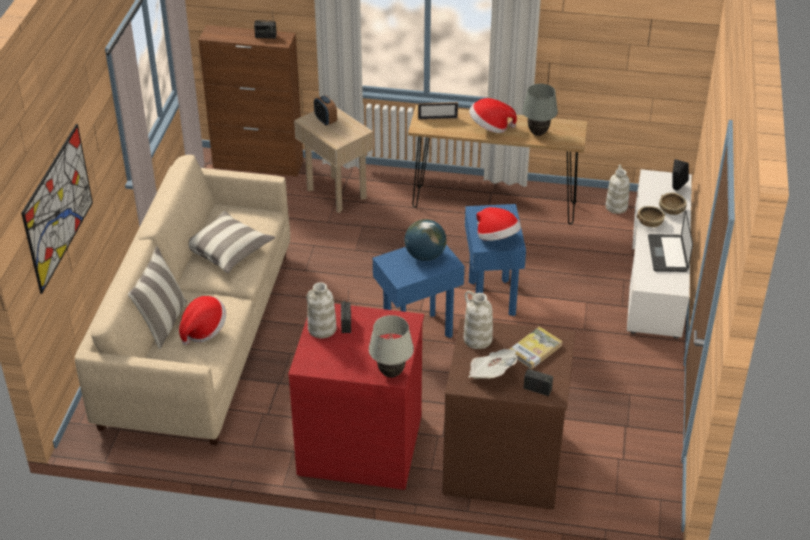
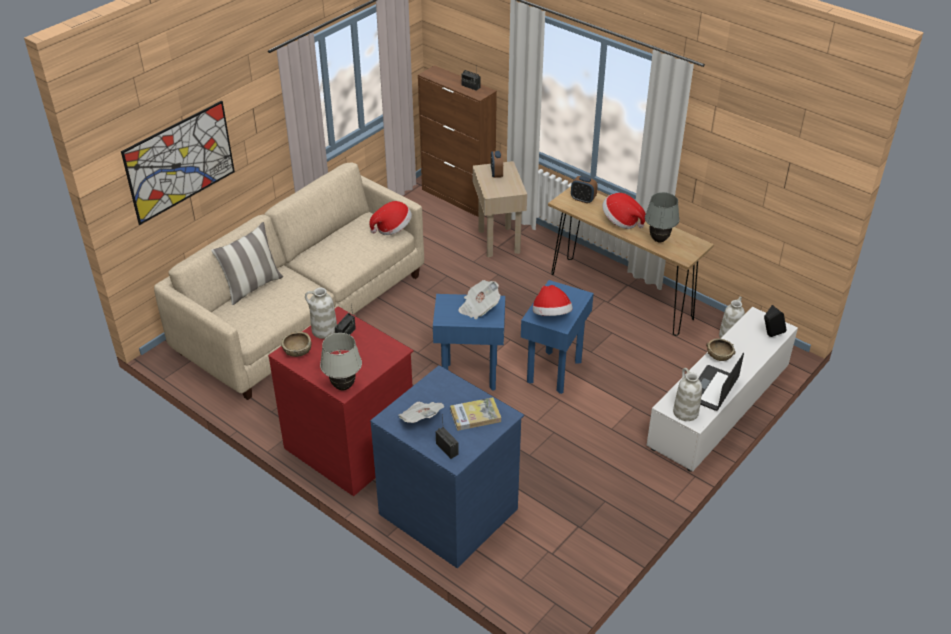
camera: 30 degrees right, 0 degrees up
(203, 330) = (273, 303): hat -> hat (392, 228)
(227, 251) = (343, 250): pillow -> none
(425, 256) = (479, 308): globe -> newspaper
(437, 118) = (583, 199): picture frame -> alarm clock
(477, 339) = (436, 387): white vase -> white vase (685, 412)
(504, 462) = (449, 510): brown dresser -> blue dresser
(671, 210) = (749, 352): brown bowl -> brown bowl (297, 351)

